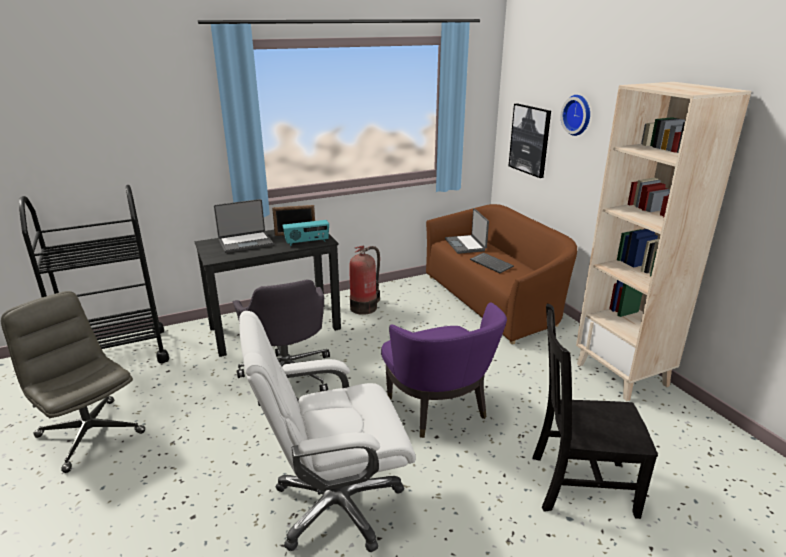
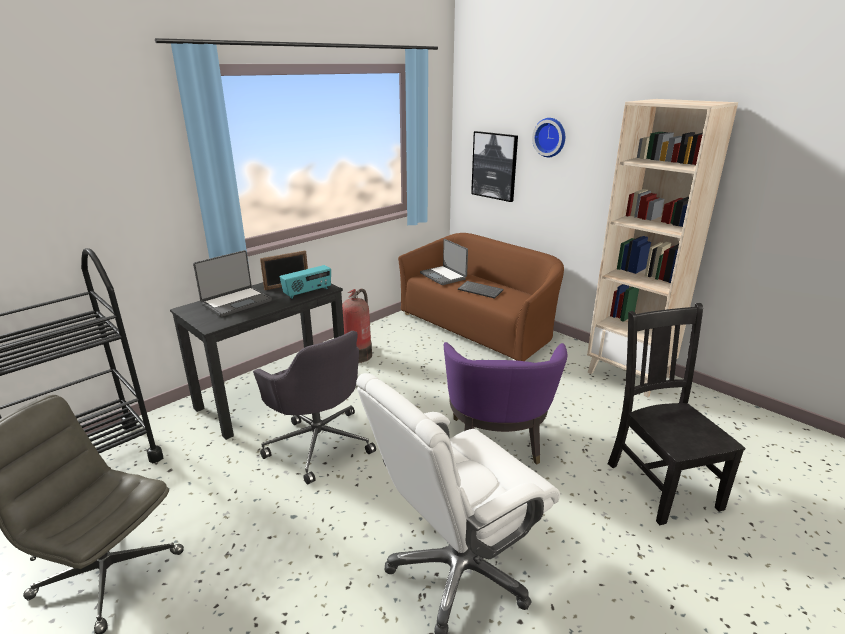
camera: 20 degrees left, 0 degrees up
(439, 409) = (496, 442): purple armchair -> purple armchair turned 45 degrees clockwise
(578, 484) = (660, 483): black chair -> black chair turned 90 degrees clockwise

